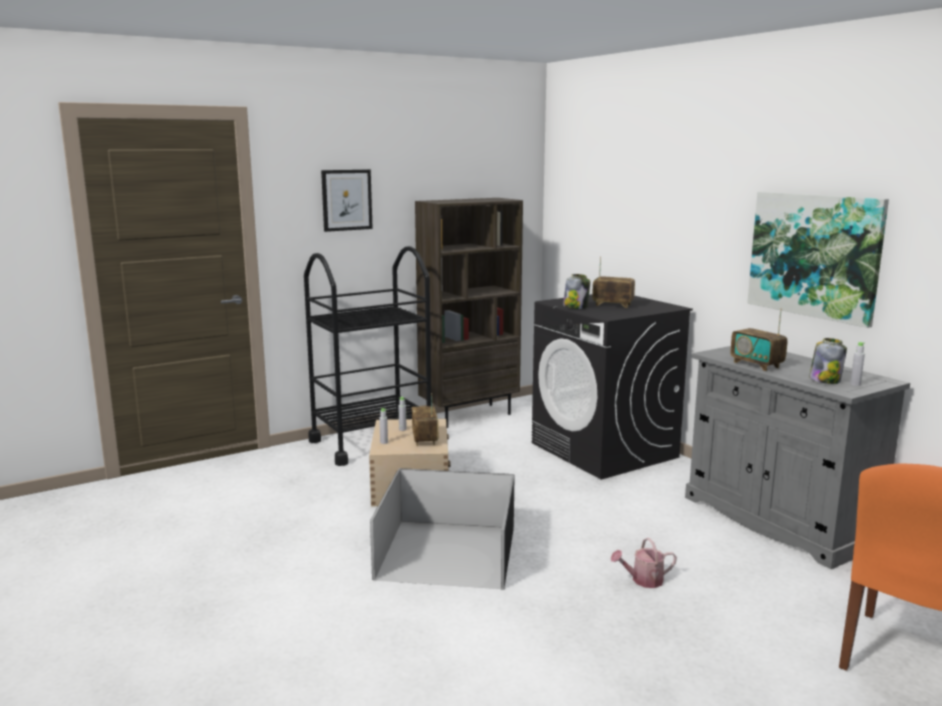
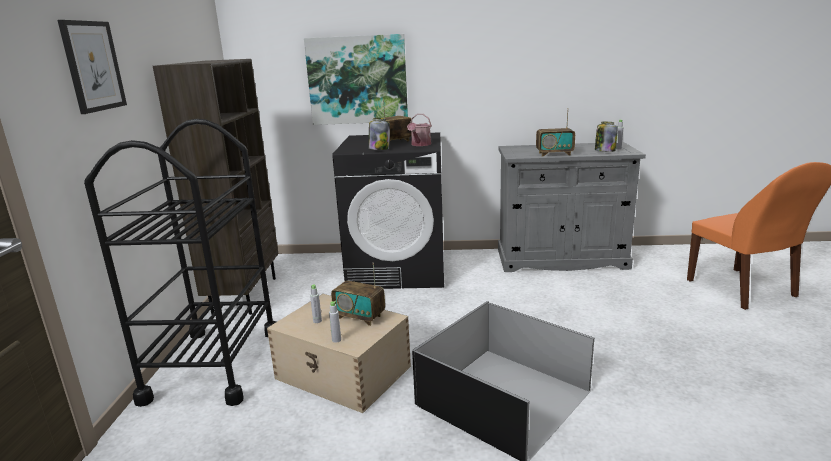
camera: 55 degrees left, 5 degrees up
(643, 580) = (610, 328): watering can -> watering can (420, 144)
(814, 255) = (545, 71): picture -> picture (357, 80)

